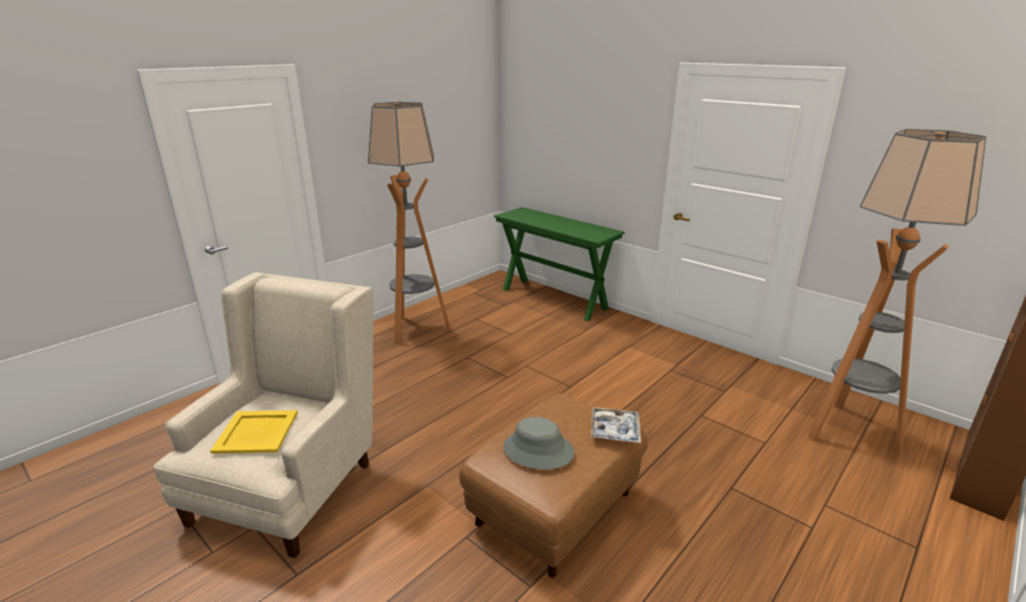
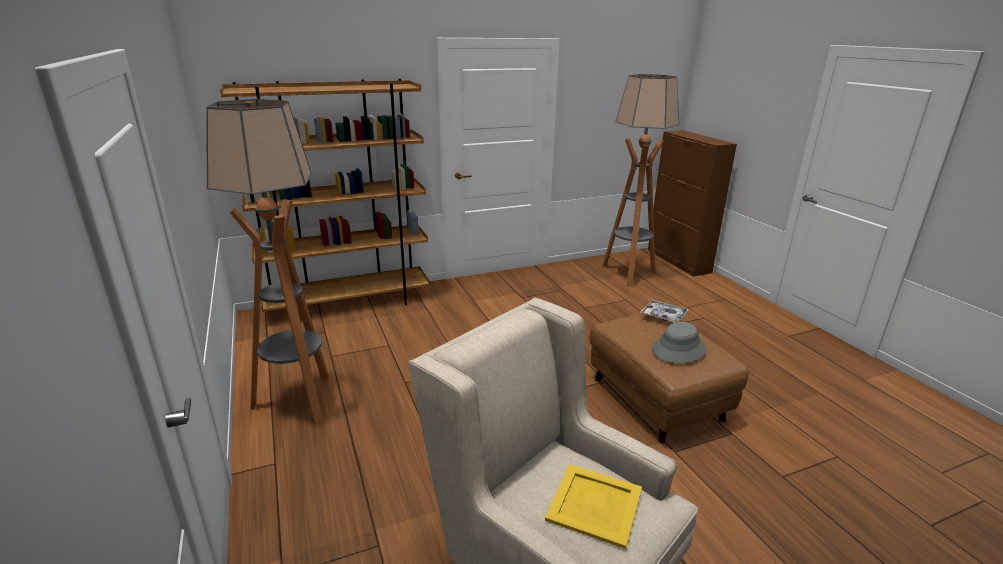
camera: 65 degrees left, 0 degrees up
(554, 299) = (349, 304): green console table -> brown bookcase

